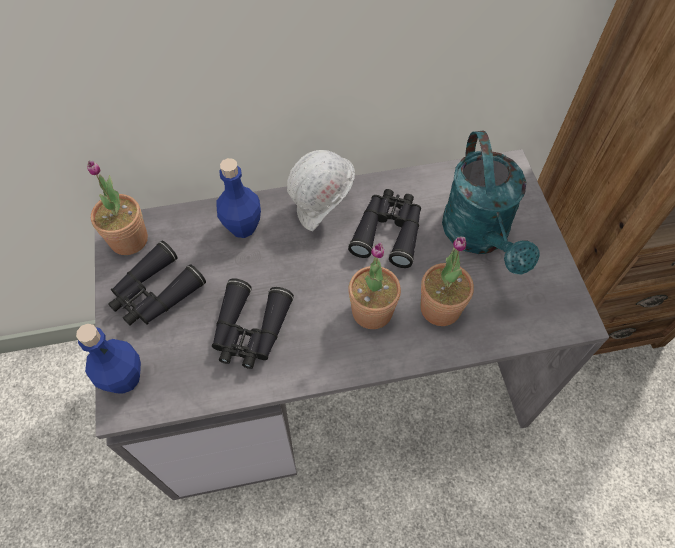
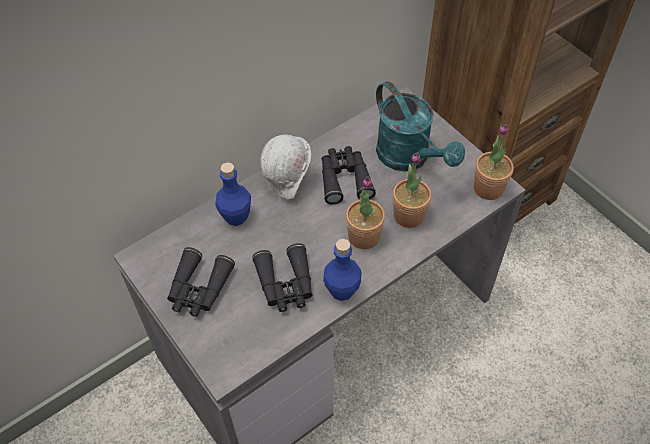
camera: 25 degrees left, 5 degrees down
(124, 379) = (213, 355): blue bottle -> blue bottle (342, 290)
(129, 239) = (153, 260): potted plant -> potted plant (488, 188)

